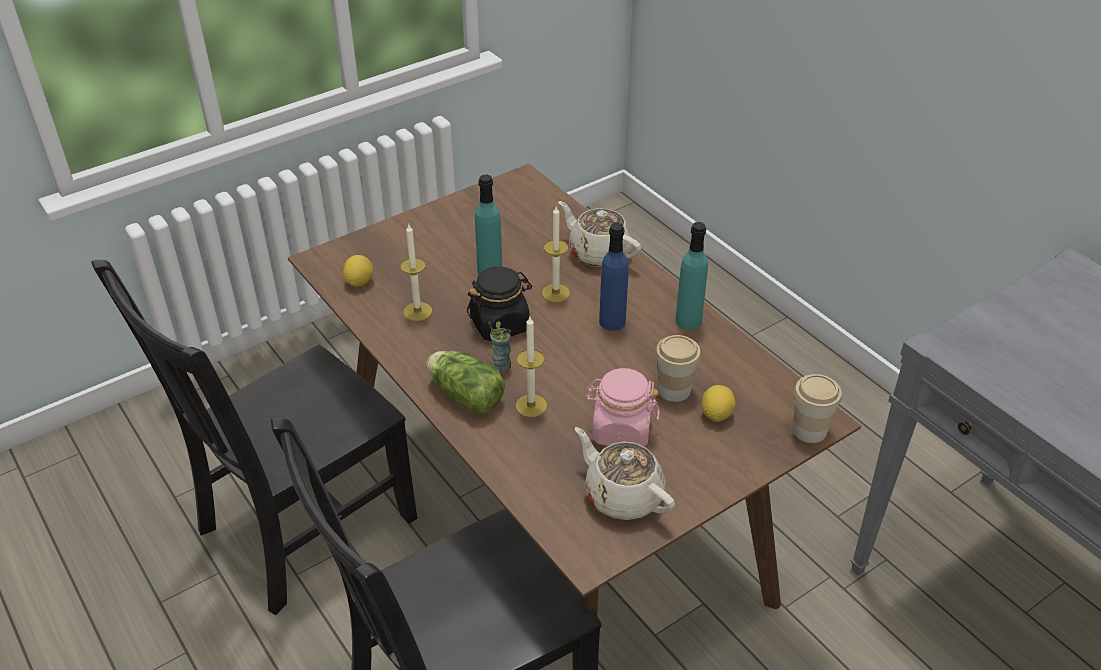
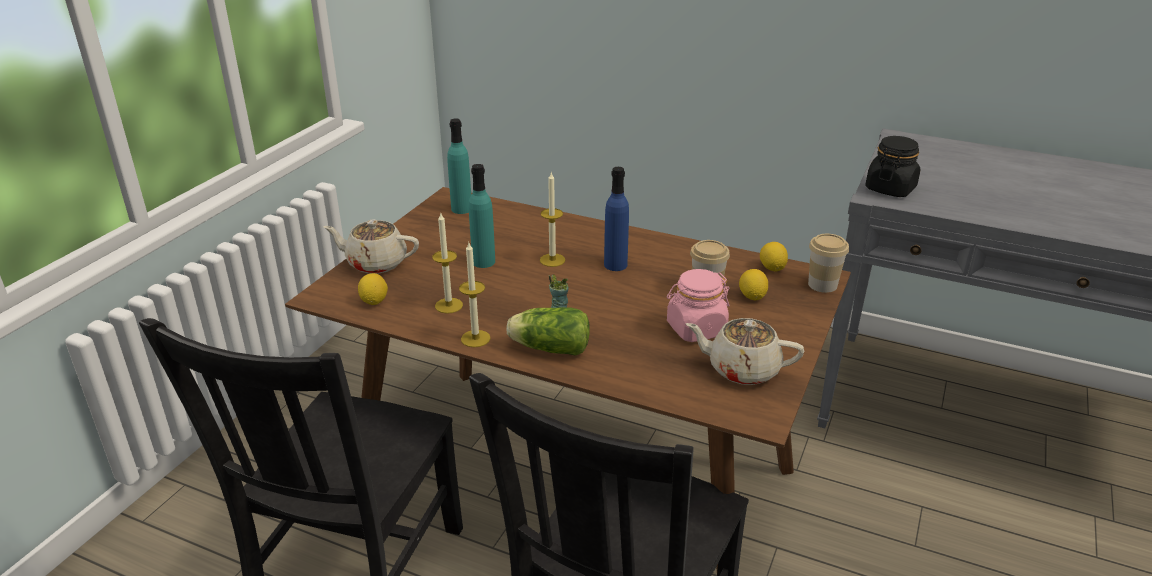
camera: 30 degrees left, 10 degrees down
(500, 324) = (529, 293): black jar -> black jar (890, 188)
(531, 405) = (611, 337): candle -> candle (475, 338)
(598, 253) = (559, 226): beige teapot -> beige teapot (375, 263)
(688, 321) = (670, 248): turquoise bottle -> turquoise bottle (461, 209)
(773, 388) = (772, 268): none -> lemon

